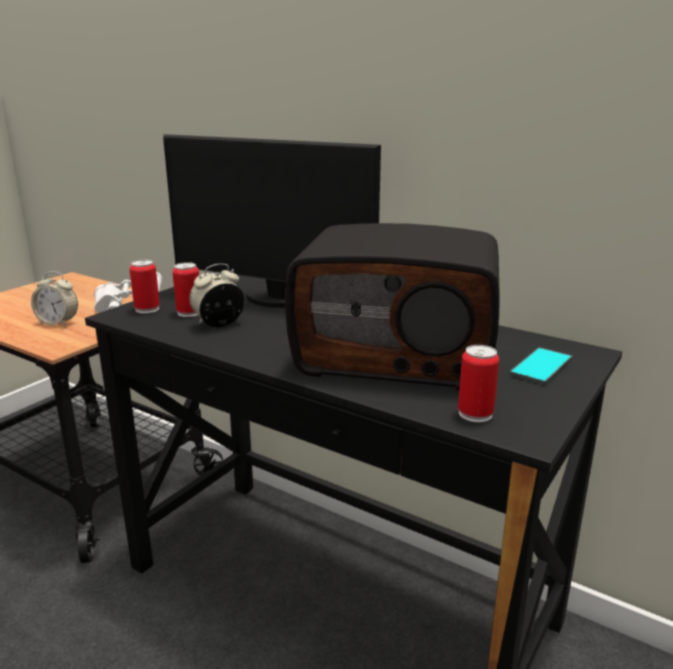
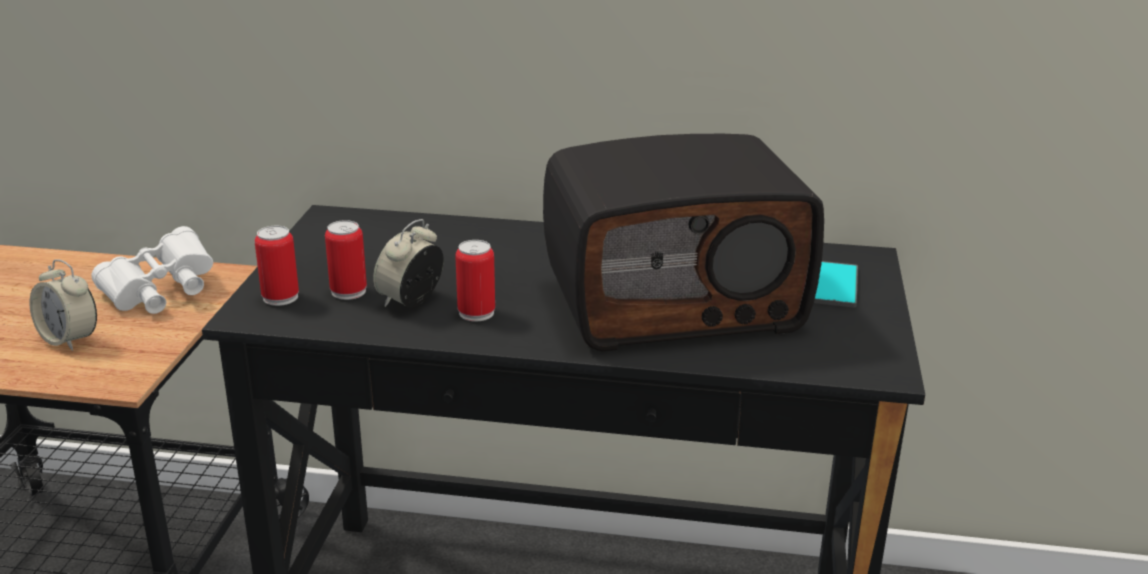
camera: 25 degrees left, 5 degrees up
(58, 323) = (69, 339): alarm clock -> alarm clock turned 45 degrees clockwise
(279, 297) = (445, 244): monitor -> none
(475, 414) = (817, 358): can -> can (476, 313)

